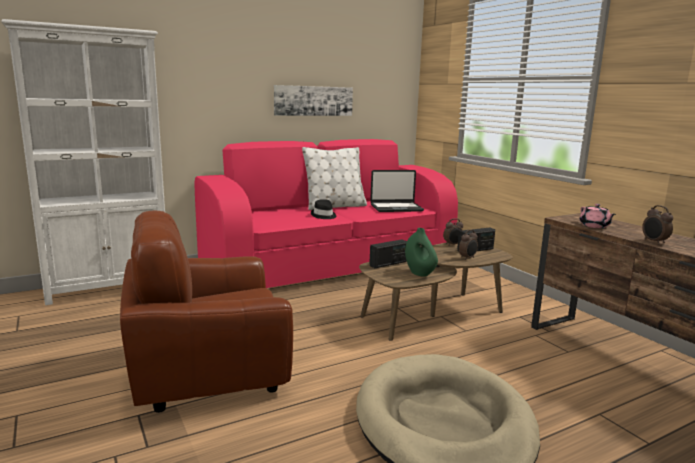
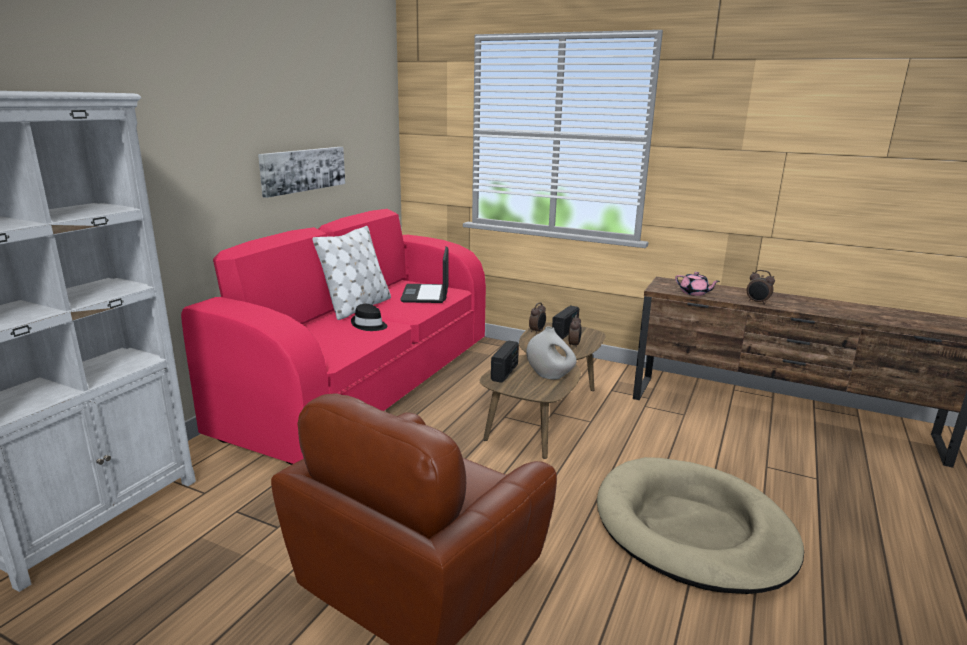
camera: 35 degrees left, 5 degrees up
(396, 208) = (426, 294): laptop -> laptop turned 135 degrees clockwise
(419, 273) = (549, 376): green vase -> white vase

